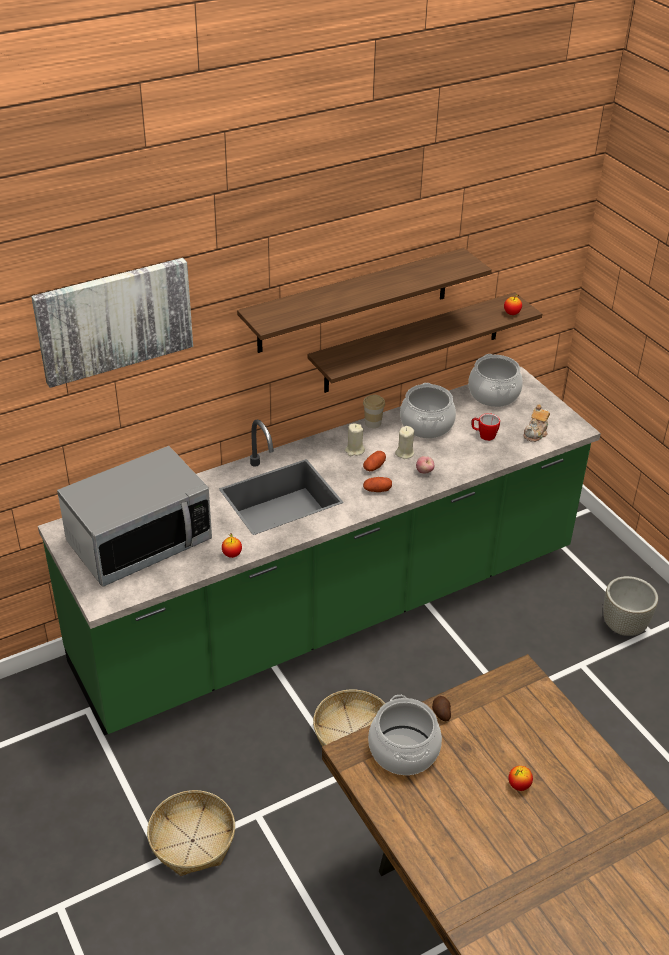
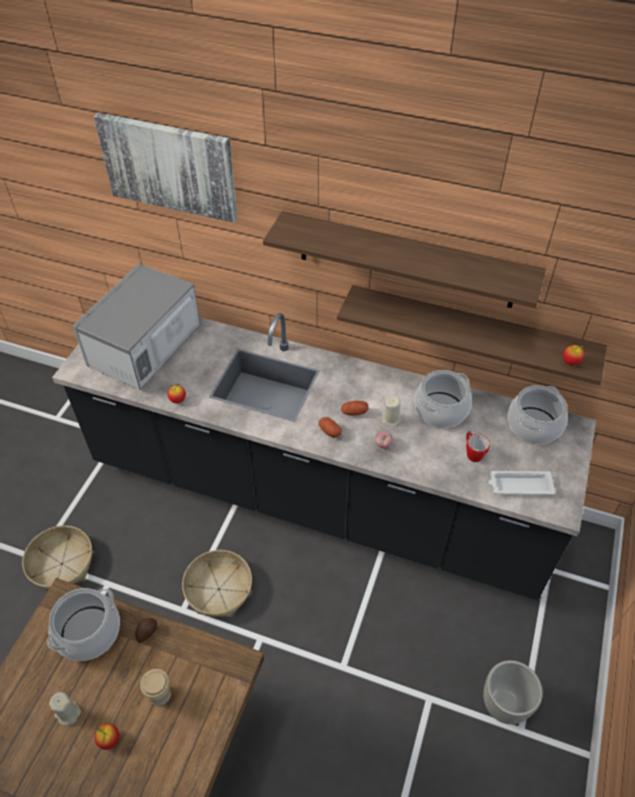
camera: 50 degrees right, 10 degrees up
(139, 541) = (146, 348): microwave -> microwave turned 105 degrees clockwise
(331, 610) = (317, 495): green counter -> black counter
(354, 450) = (359, 389): beige candle -> beige candle (68, 713)
(373, 423) = (403, 378): cup -> cup (160, 694)
(536, 433) = (519, 485): teapot -> white tray

